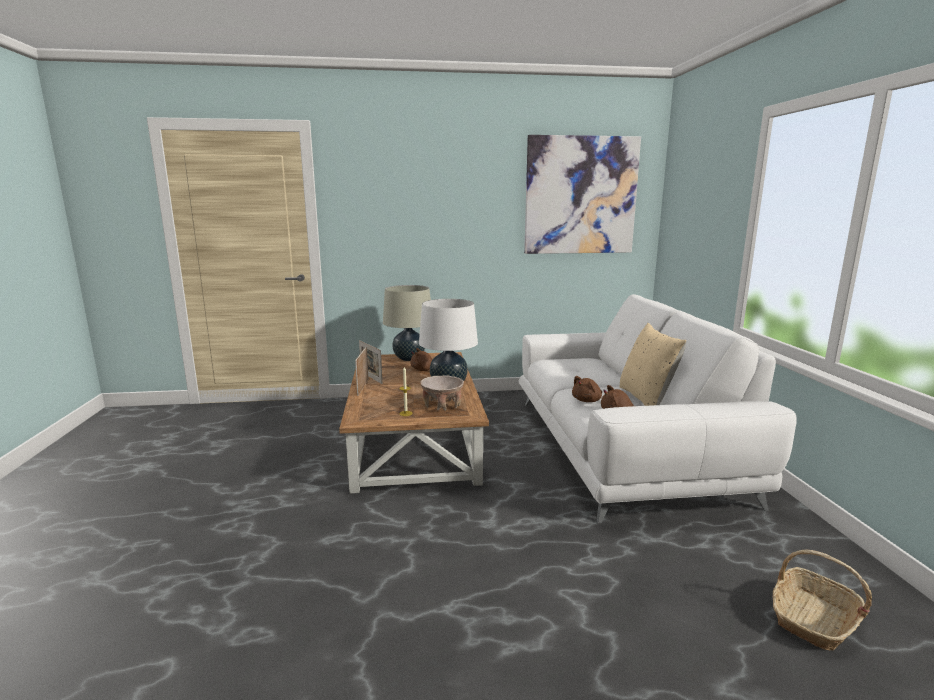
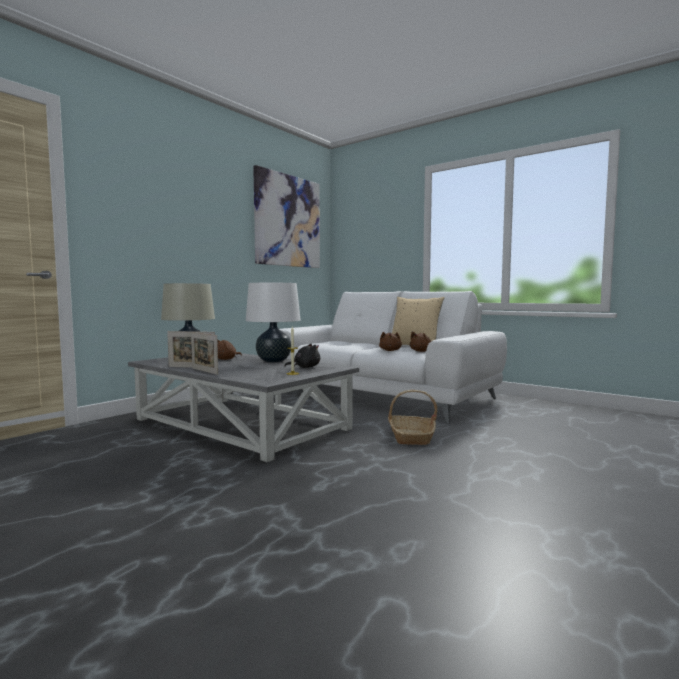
camera: 45 degrees left, 10 degrees down
(415, 439) = (242, 424): brown coffee table -> grey coffee table
(442, 405) = (305, 367): beige bowl -> black plush toy
(813, 619) = (584, 422): basket -> basket (411, 437)

